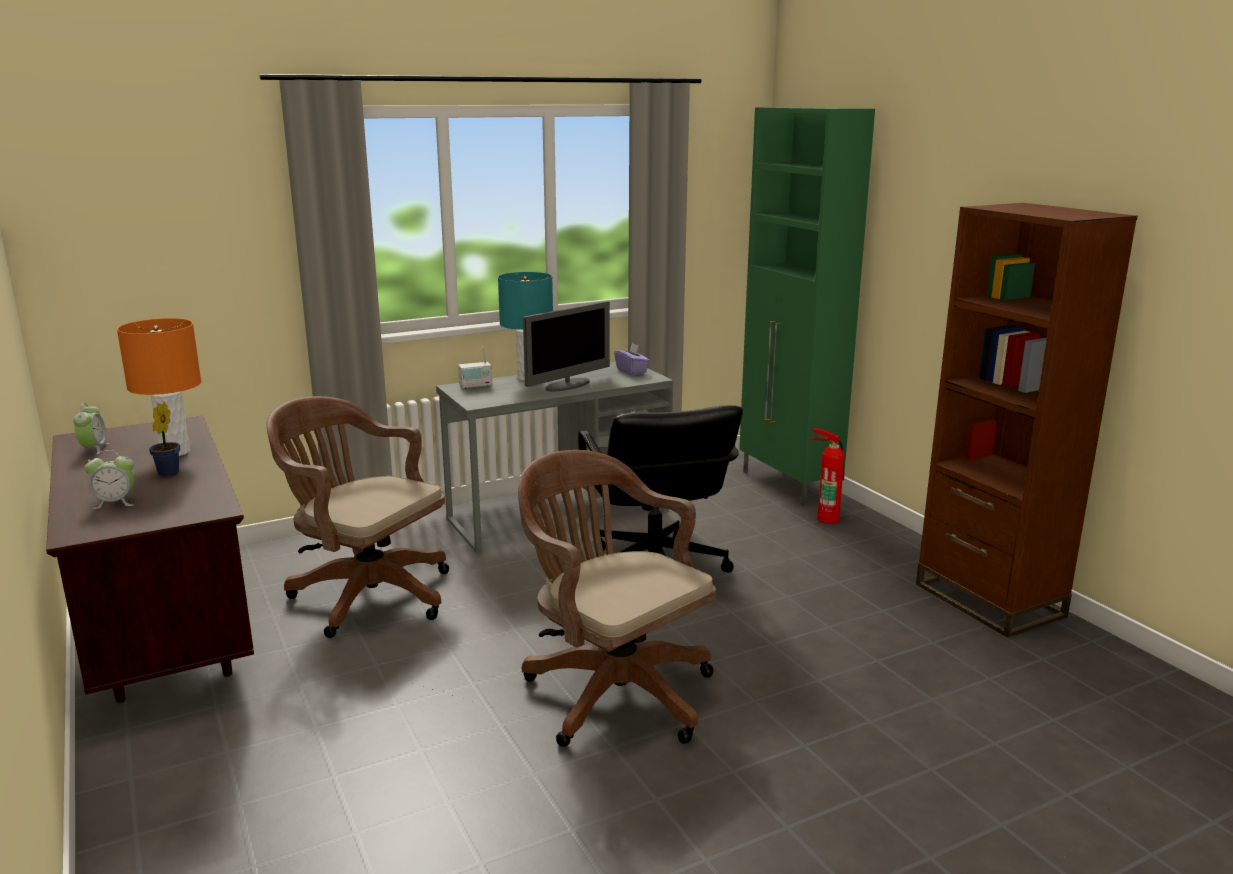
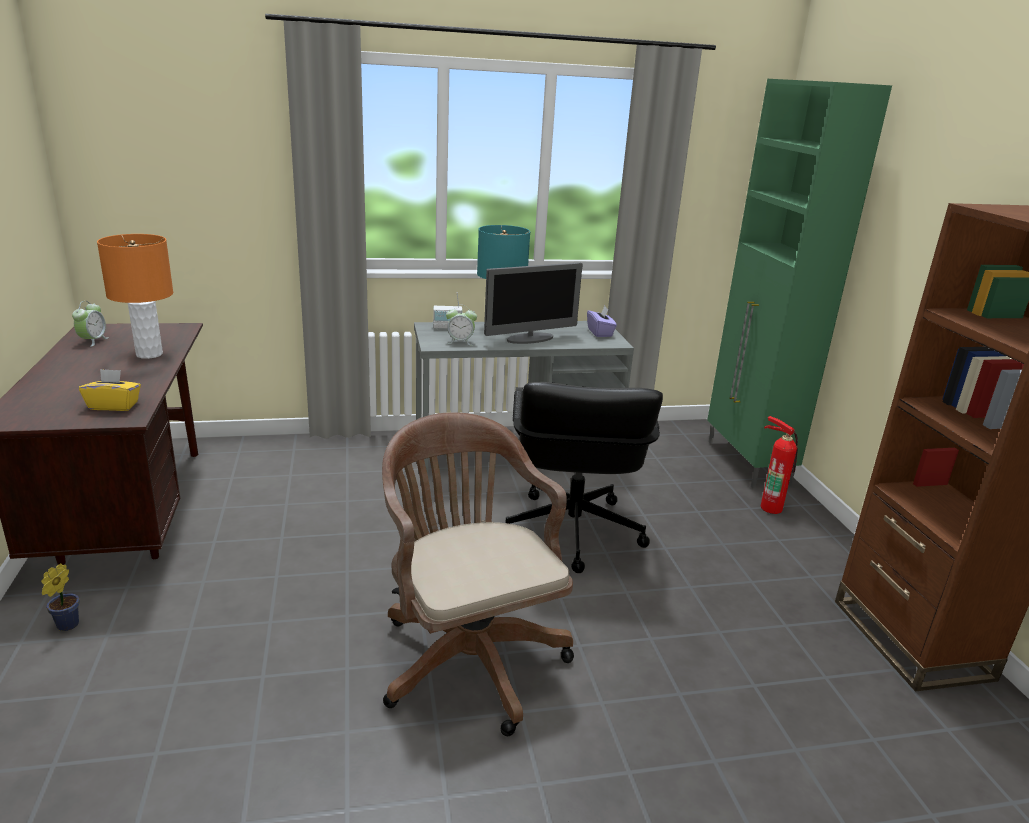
camera: 15 degrees right, 5 degrees up
(115, 503) = (59, 396): alarm clock -> alarm clock (460, 342)
(167, 474) = (123, 374): potted plant -> potted plant (65, 626)
(188, 502) = (114, 406): none -> yellow tissue box
(366, 594) = (308, 502): brown office chair -> none

